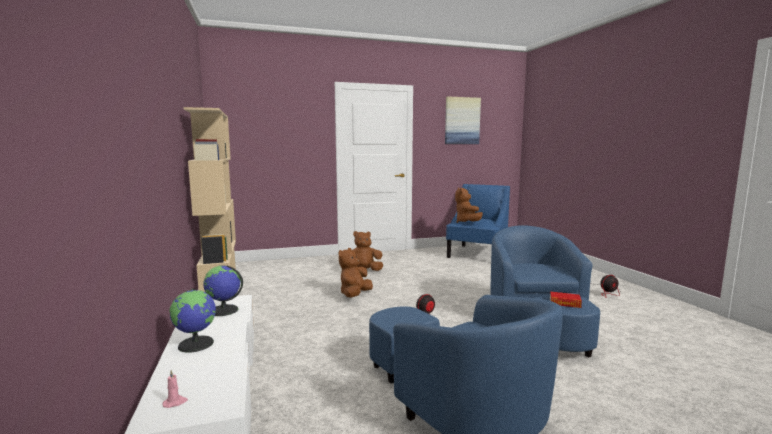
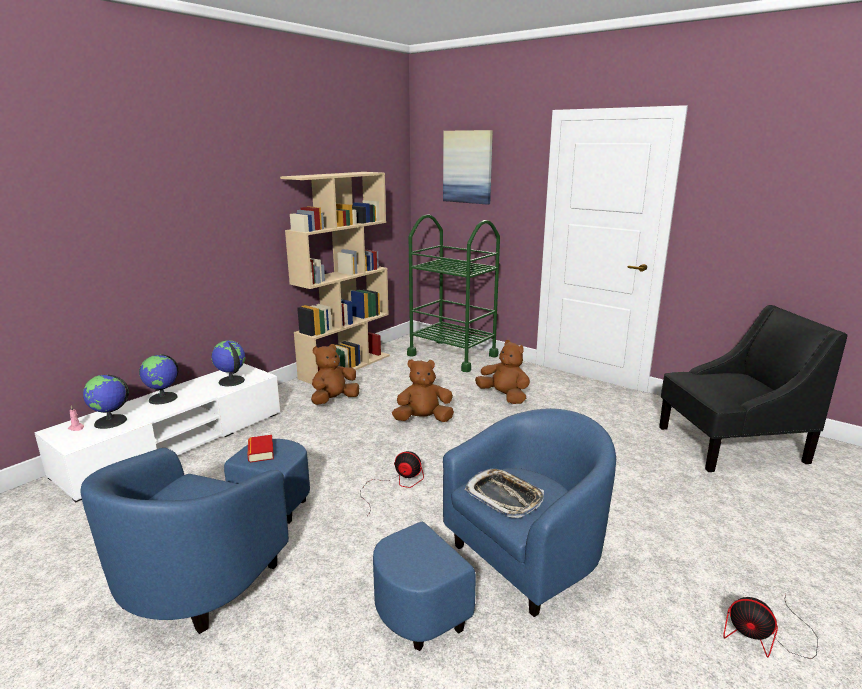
camera: 55 degrees right, 10 degrees up
(201, 378) = (110, 422): none -> globe
(281, 265) = (452, 355): none -> green cart
(462, 121) = (794, 174): picture -> picture (468, 167)
(466, 222) = (700, 380): brown plush toy -> brown plush toy (334, 400)
(477, 254) = (730, 444): blue armchair -> black armchair
(535, 272) = (504, 497): none -> tray
(565, 303) = (419, 552): book -> book (261, 452)

